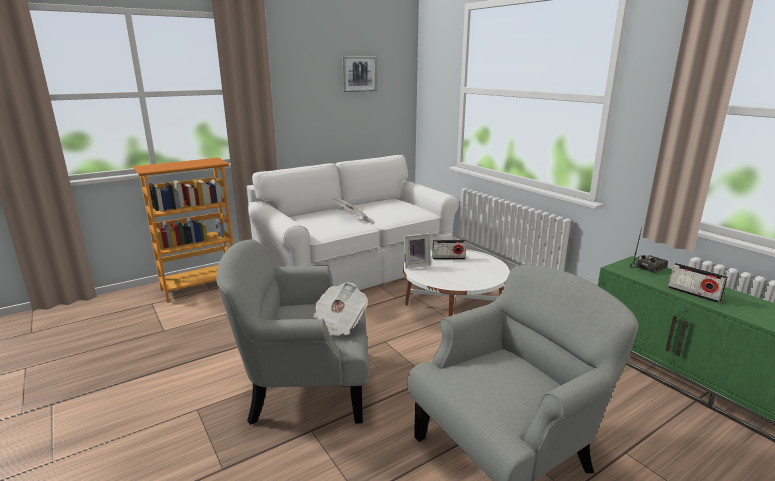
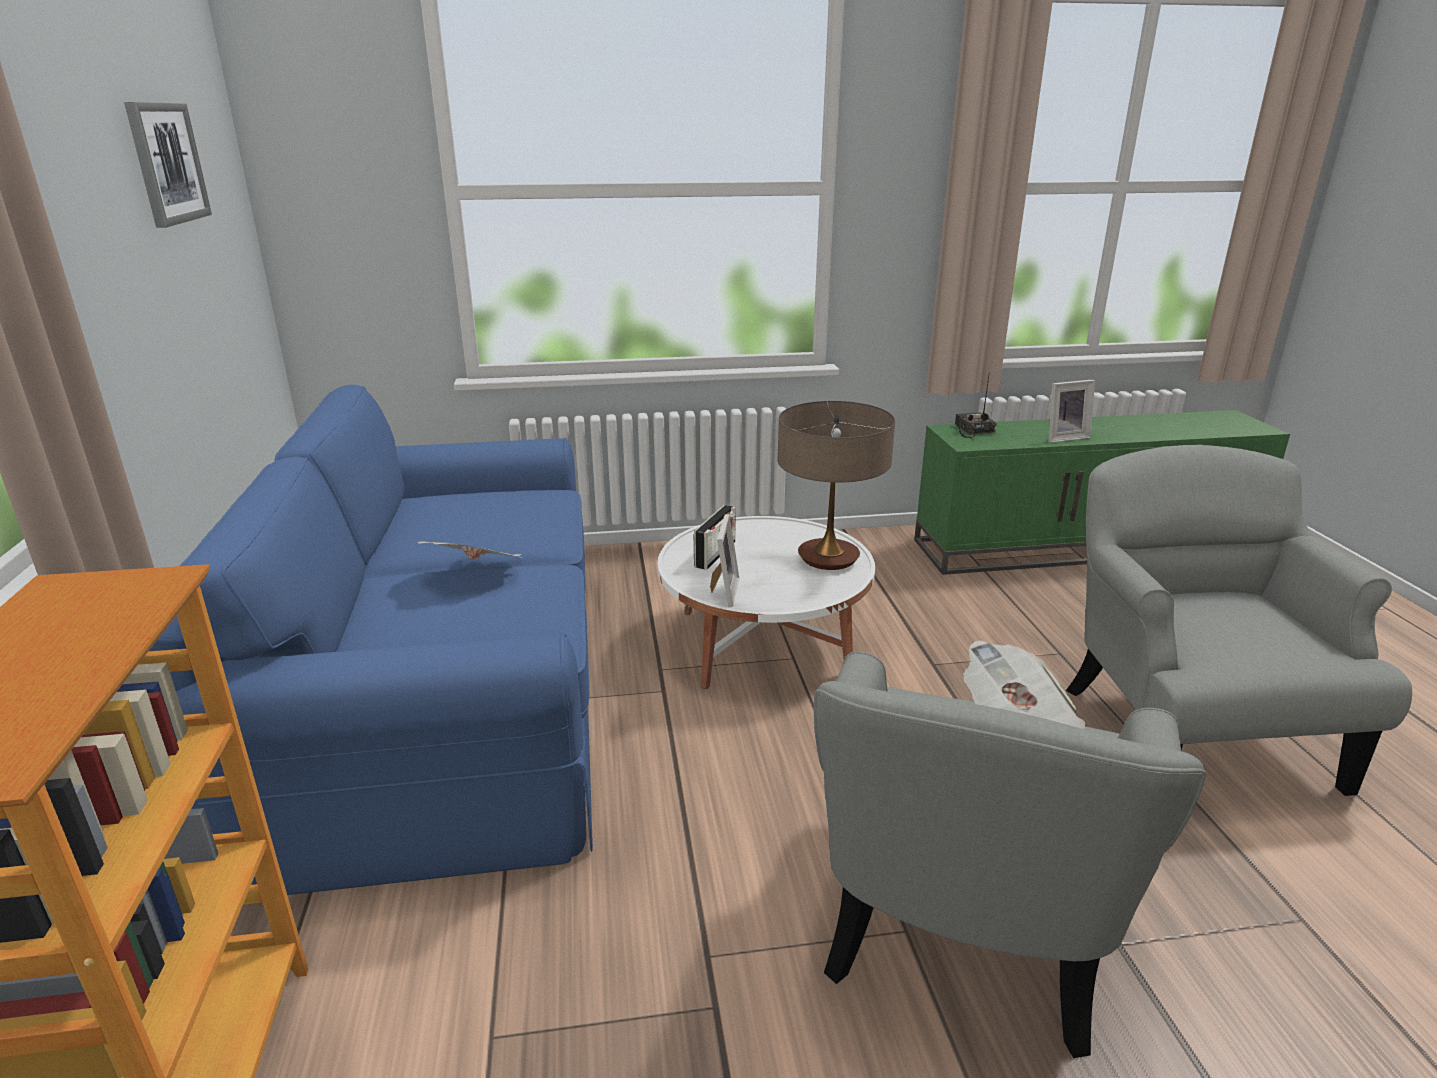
camera: 65 degrees left, 5 degrees up
(356, 266) = (448, 701): white sofa -> blue sofa
(474, 278) = (828, 558): none -> table lamp
(693, 294) = (1063, 437): radio -> picture frame

